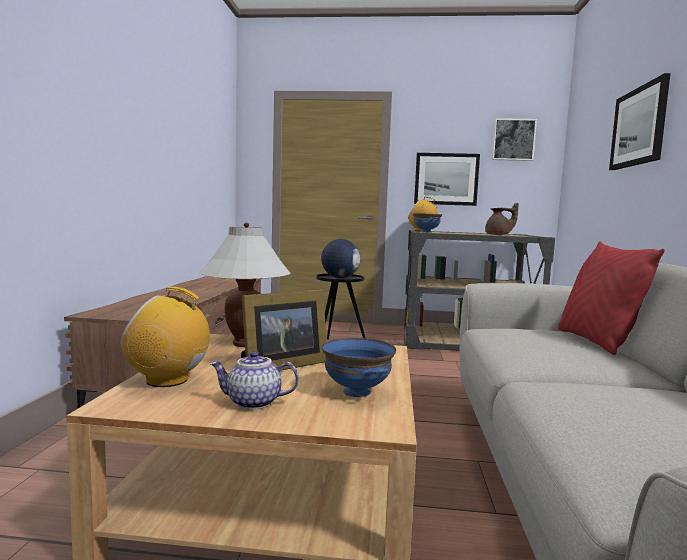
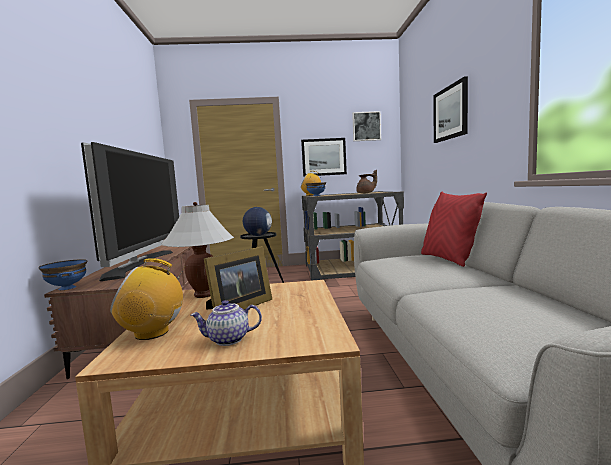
camera: 10 degrees left, 0 degrees up
(184, 295) = (141, 263): none -> television
(356, 392) = (301, 319): blue bowl -> blue bowl (66, 288)

